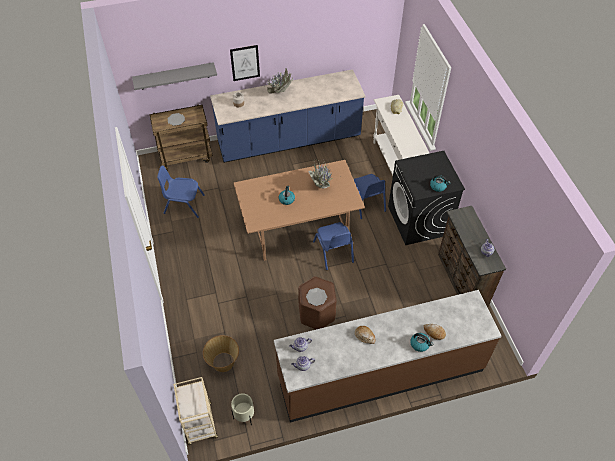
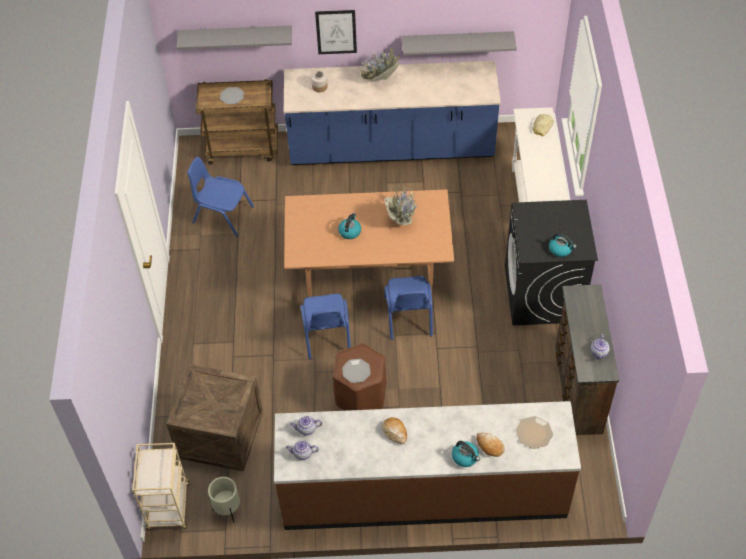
camera: 15 degrees right, 0 degrees up
(223, 362) = (219, 435): basket -> crate
(327, 59) = (457, 42): none -> grey shelf
(366, 203) = (474, 255): blue chair -> blue chair (326, 335)
(461, 317) = (534, 433): none -> plate

